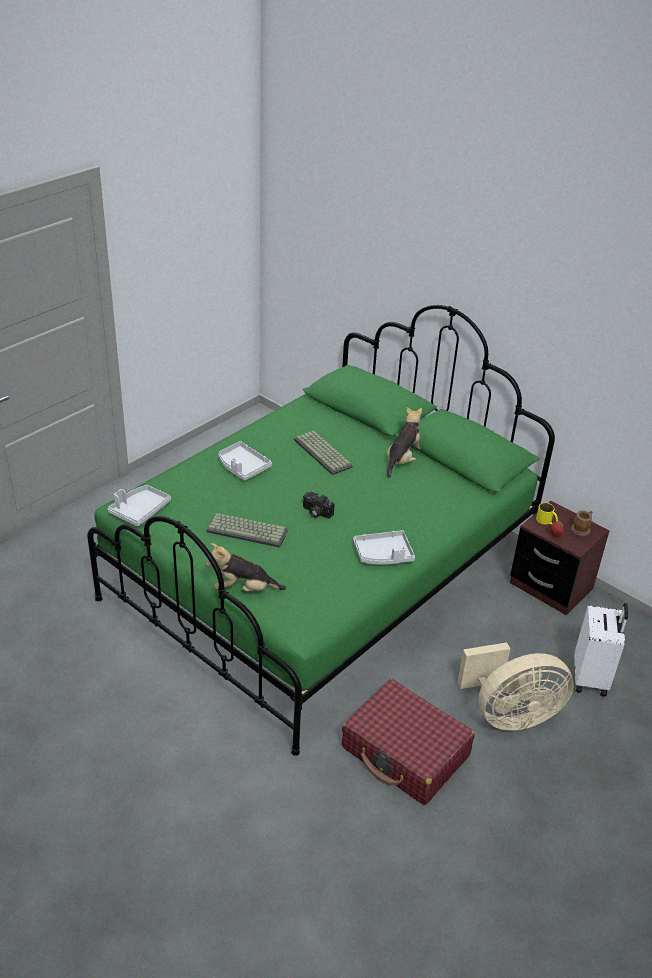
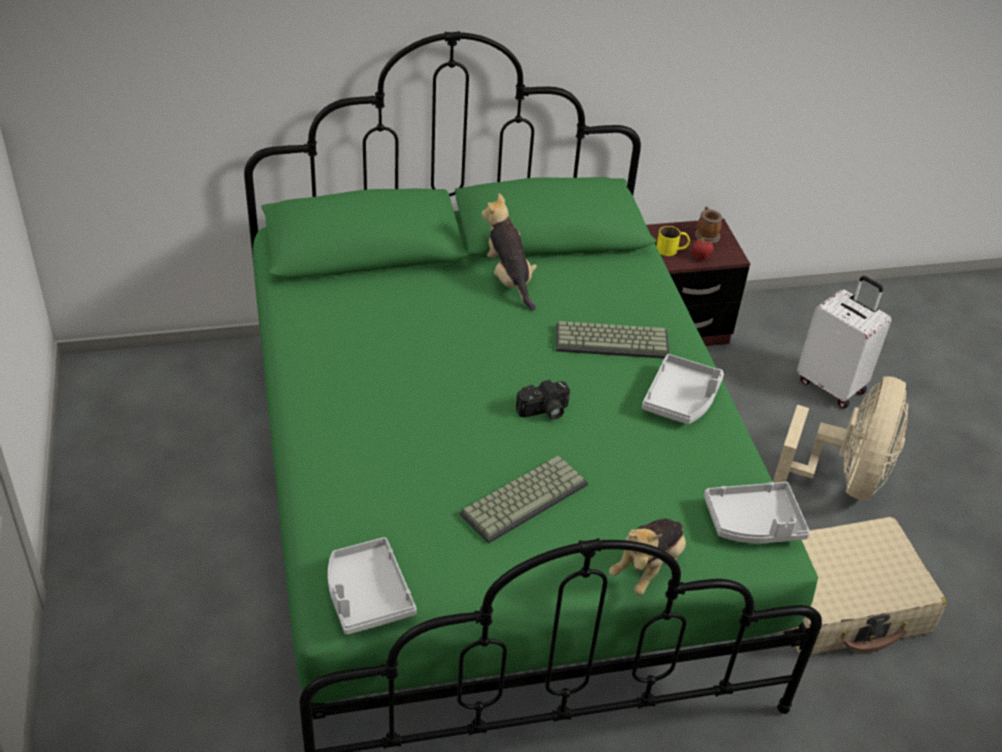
camera: 55 degrees left, 5 degrees up
(242, 467) = (373, 428): grey tray -> grey tray (754, 523)
(324, 453) = (424, 336): keyboard -> keyboard (613, 340)
(405, 752) = (842, 601): red suitcase -> beige suitcase

